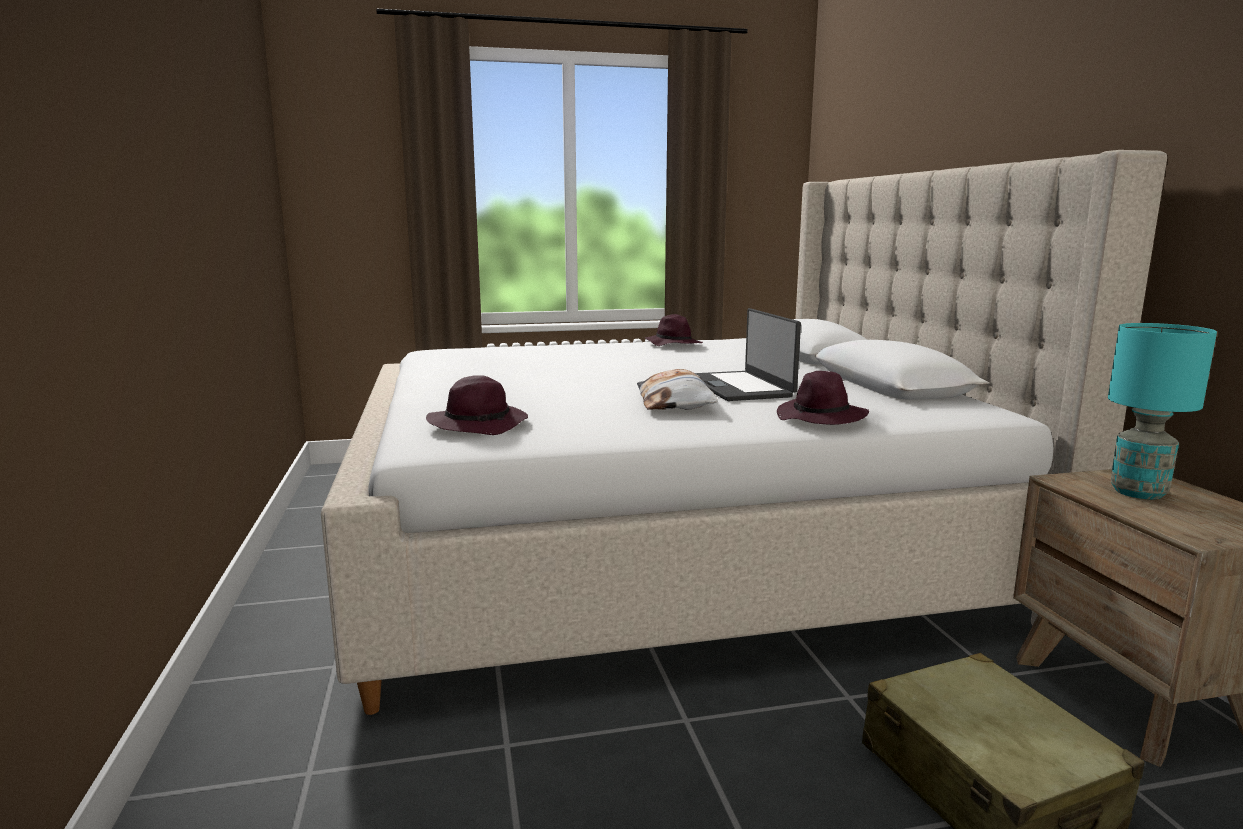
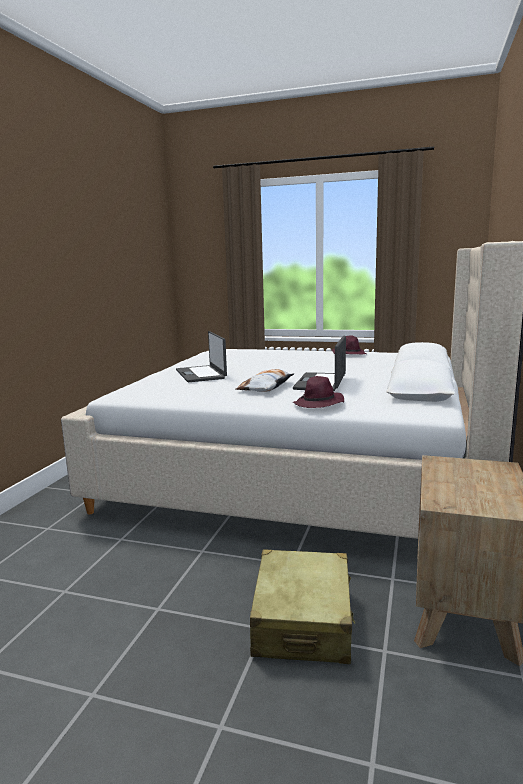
camera: 30 degrees right, 0 degrees up
(479, 424) = (155, 388): purple hat -> none
(508, 392) = (201, 374): none -> laptop
(1139, 493) = (468, 475): turquoise table lamp -> none

